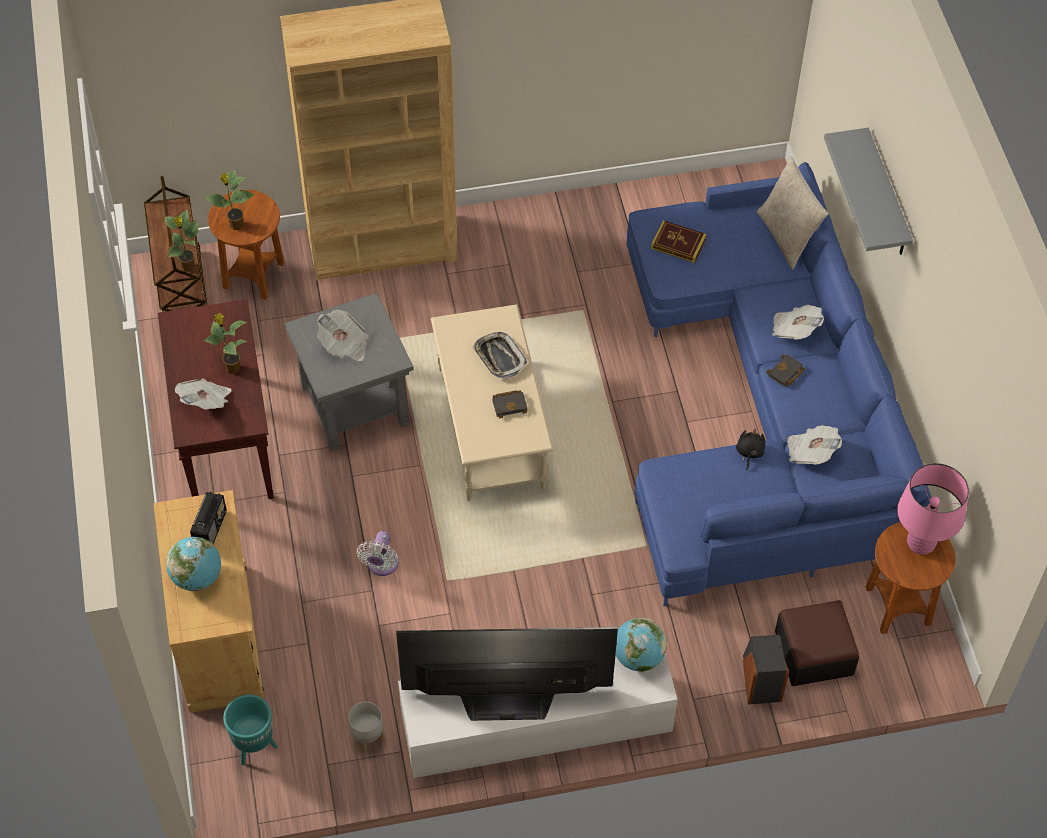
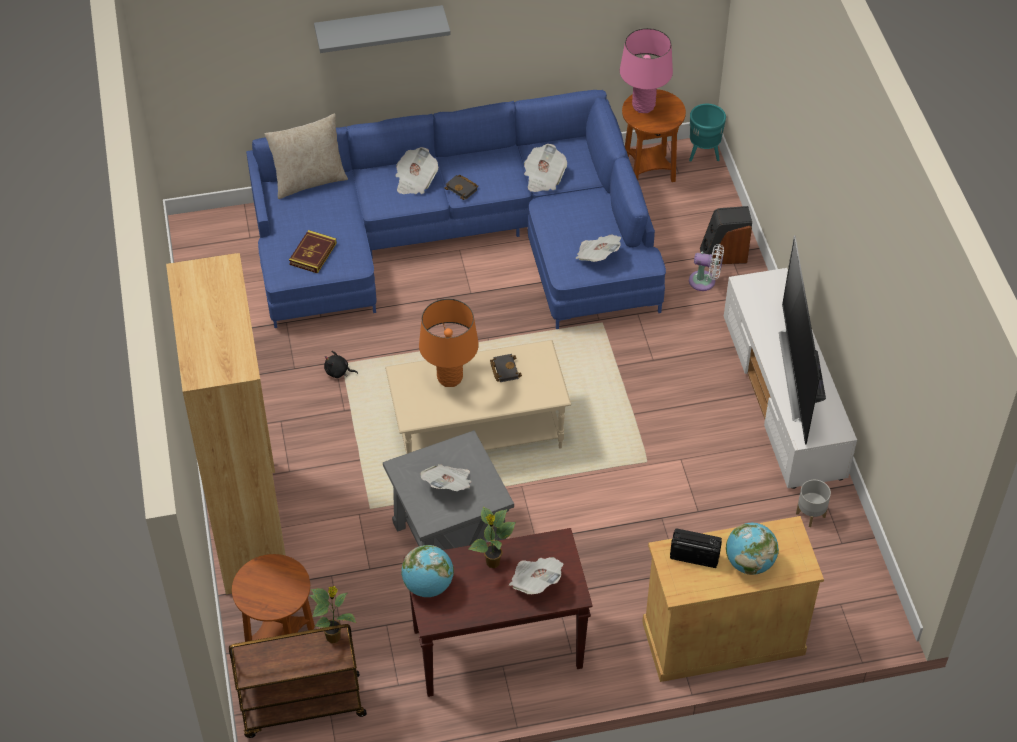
camera: 90 degrees left, 5 degrees down
(236, 225) = (283, 592): potted plant -> none
(253, 747) = (832, 600): turquoise planter -> turquoise planter (703, 155)
(381, 565) = (634, 511): white fan -> white fan (705, 281)
(499, 357) = (449, 378): tray -> orange table lamp
(638, 657) = (751, 290): globe -> globe (428, 585)
(686, 500) = (597, 256): none -> newspaper
(749, 453) = (545, 215): black plush toy -> black plush toy (338, 372)
(814, 653) = (696, 222): ottoman -> none

